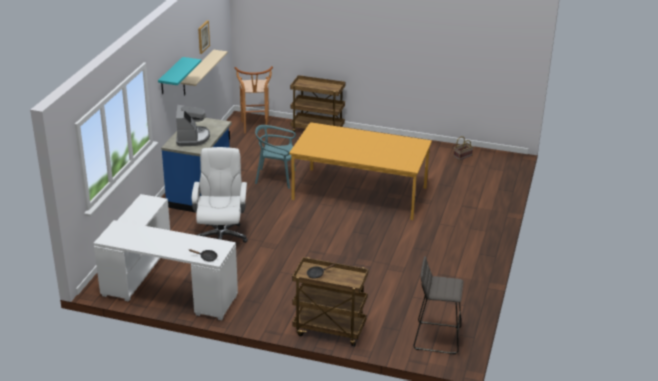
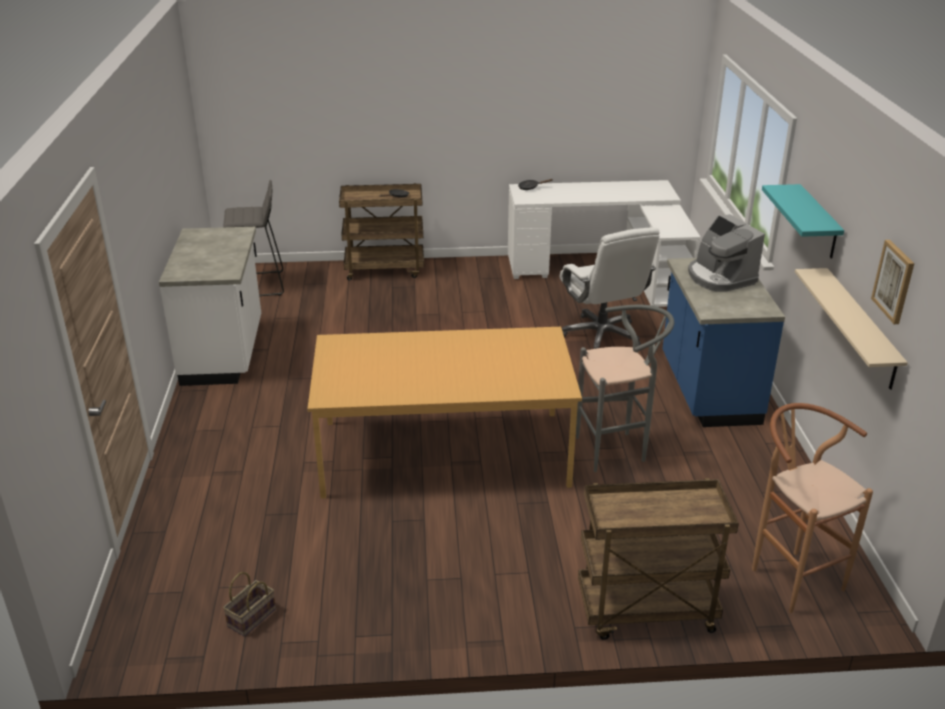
camera: 160 degrees right, 0 degrees up
(276, 178) = (617, 450): turquoise chair -> grey stool
(467, 277) = (225, 353): none -> white counter

